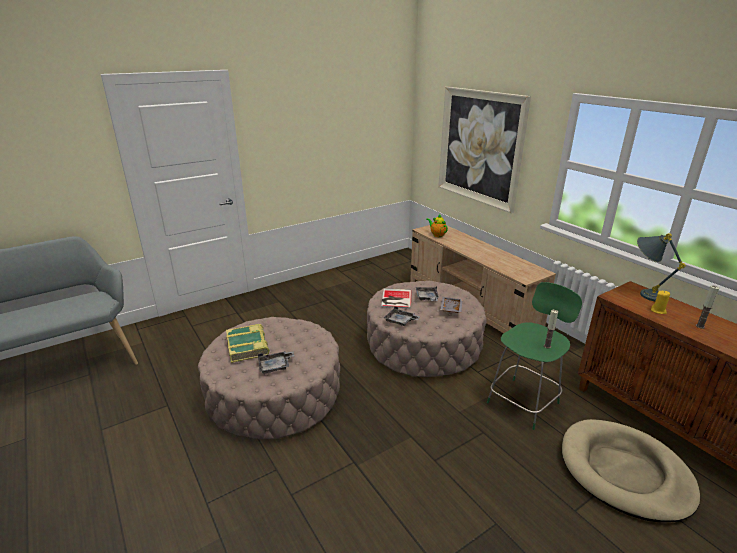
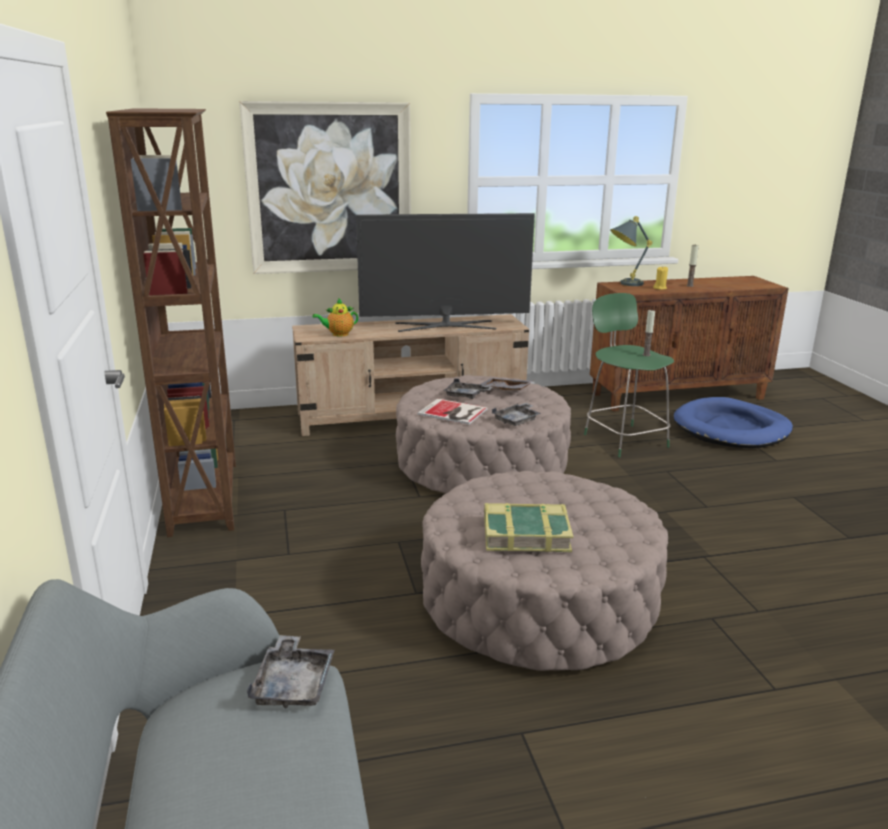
camera: 70 degrees left, 5 degrees down
(275, 366) = (594, 516): grey tray -> grey tray (294, 684)
(329, 279) = (206, 497): none -> brown bookcase
(492, 258) = (446, 326): none -> television
(624, 472) = (731, 429): beige dog bed -> blue dog bed

